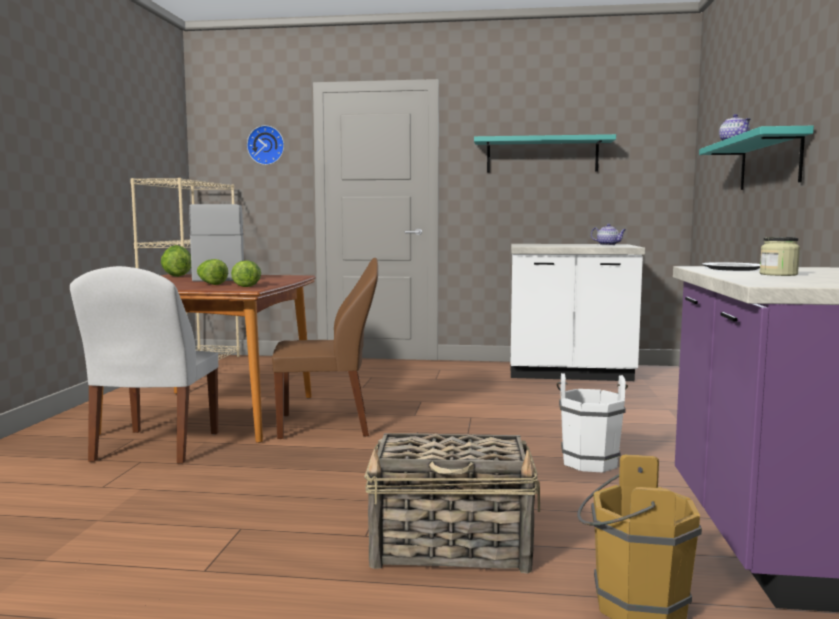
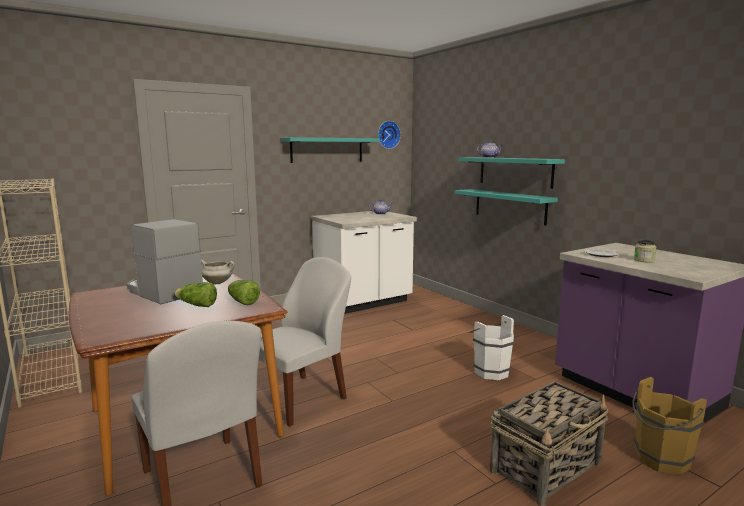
camera: 40 degrees left, 5 degrees up
(176, 276) = (104, 297): lettuce -> none
(266, 145) = (86, 138): wall clock -> wall clock (388, 135)
(275, 278) = (218, 283): none -> white cooking pot
(327, 425) = (300, 398): brown chair -> white chair
(763, 223) = (509, 206): none -> turquoise shelf

